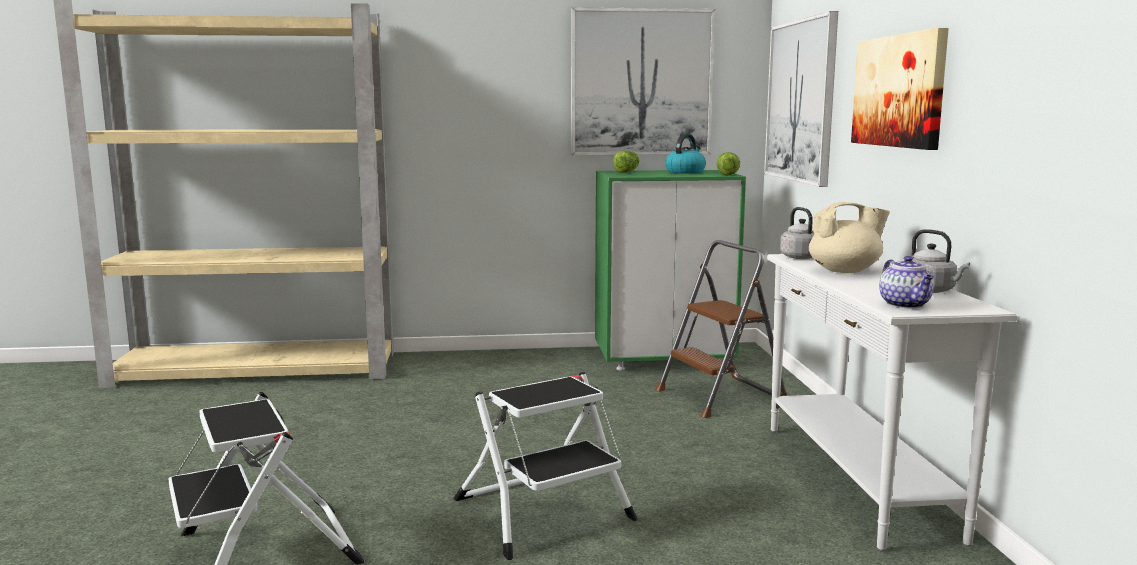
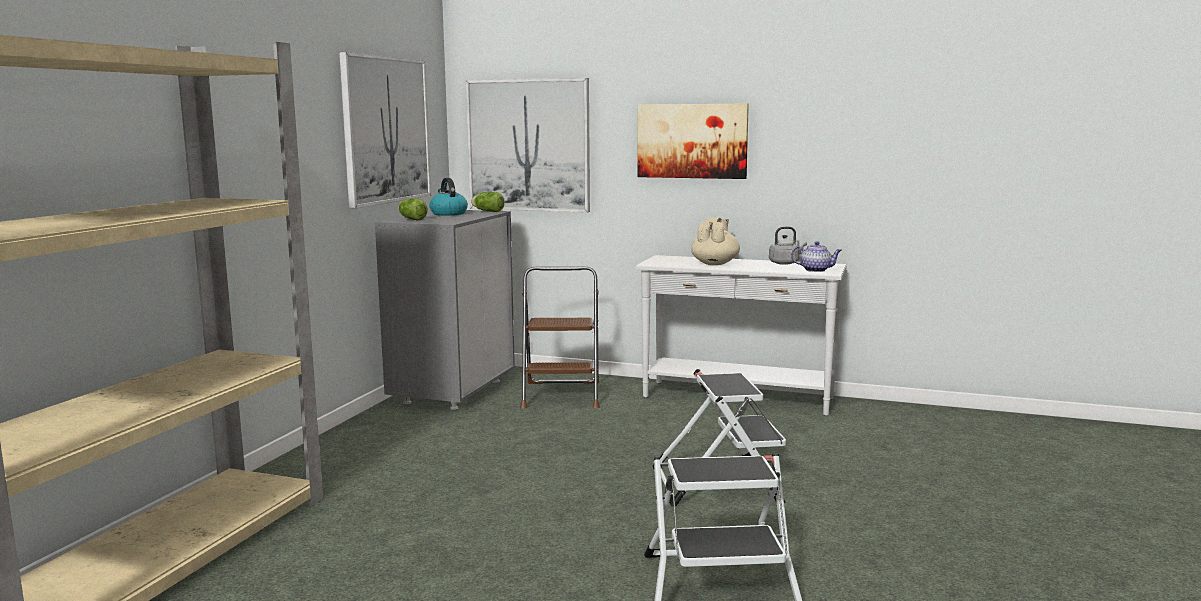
camera: 65 degrees left, 0 degrees up
(664, 359) = (453, 391): green cabinet -> grey cabinet
(802, 258) = (661, 263): grey kettle -> none

